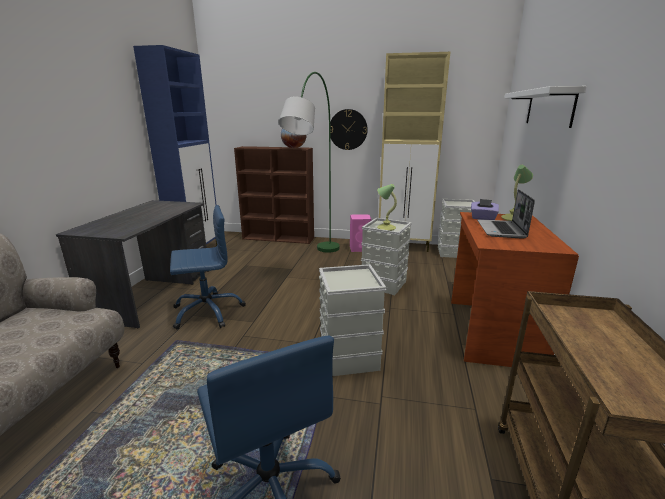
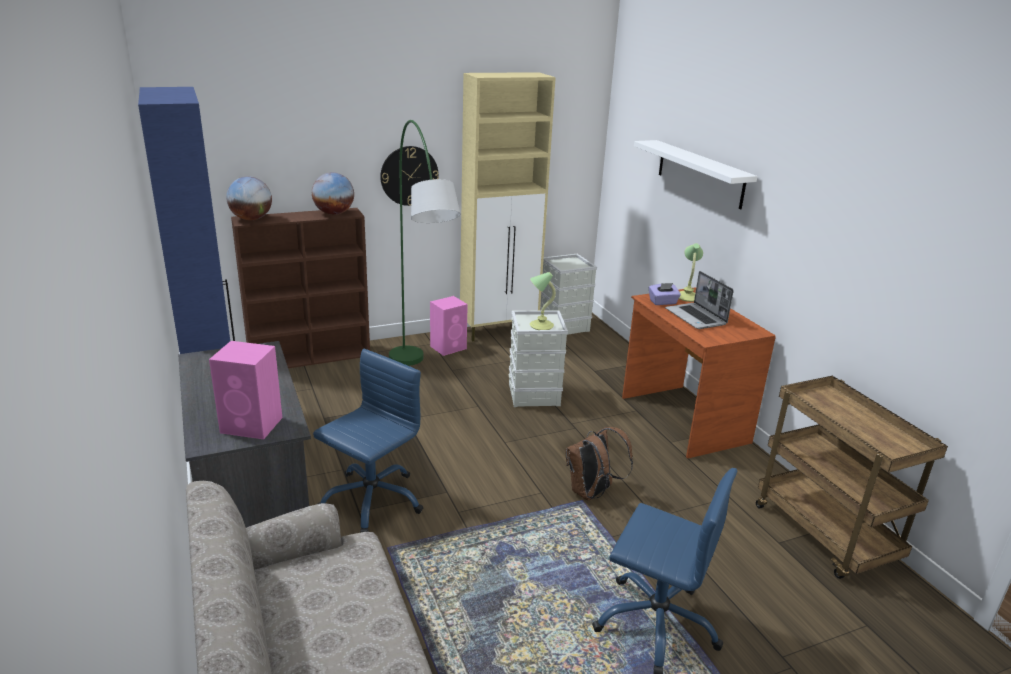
camera: 35 degrees left, 5 degrees up
(112, 229) = (253, 425): none -> pink speaker
(248, 147) = (251, 219): none -> globe
(348, 357) = (592, 493): grey storage box -> brown backpack

